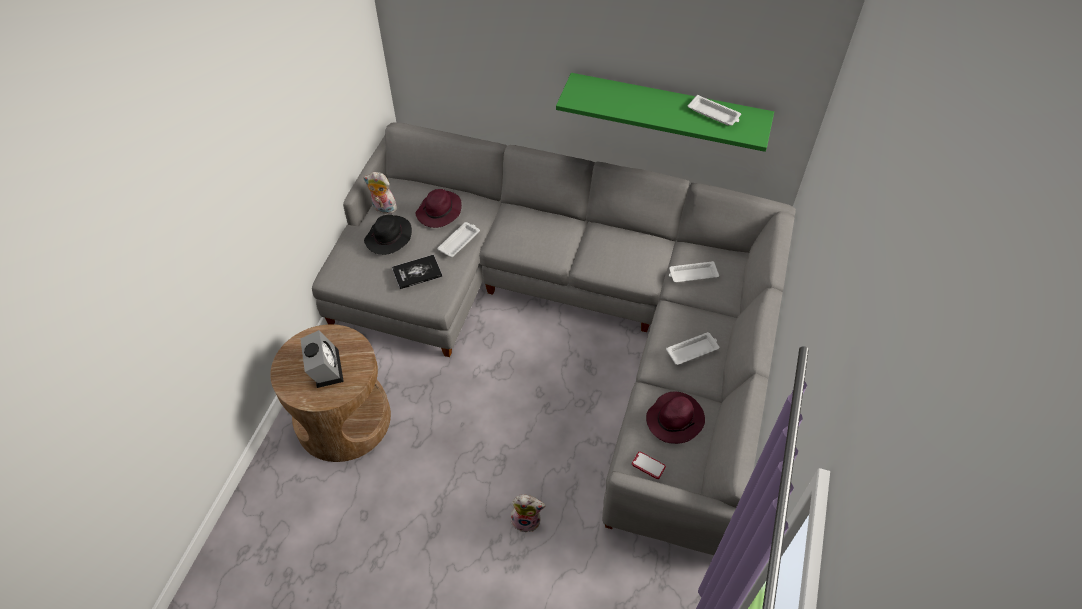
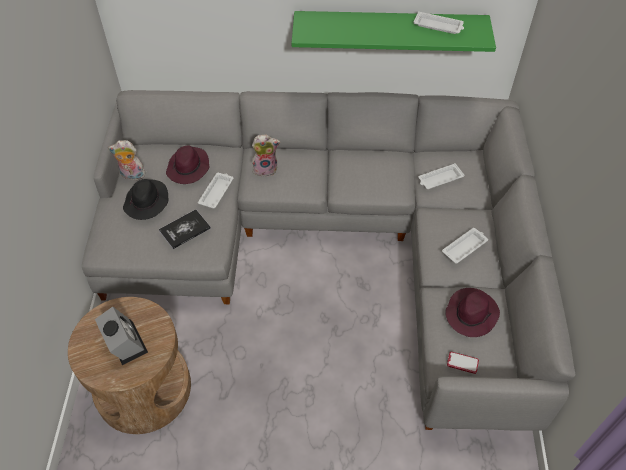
camera: 15 degrees left, 0 degrees up
(527, 520) = (351, 442): plush toy -> plush toy (266, 168)

